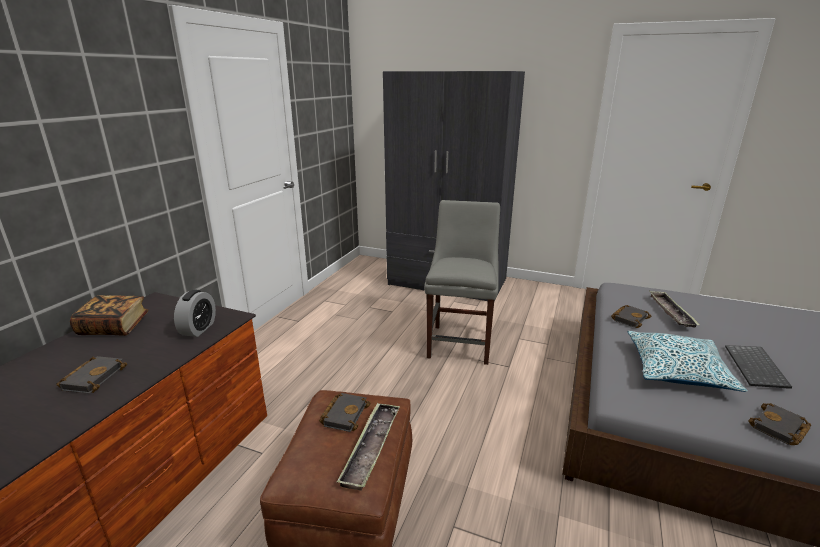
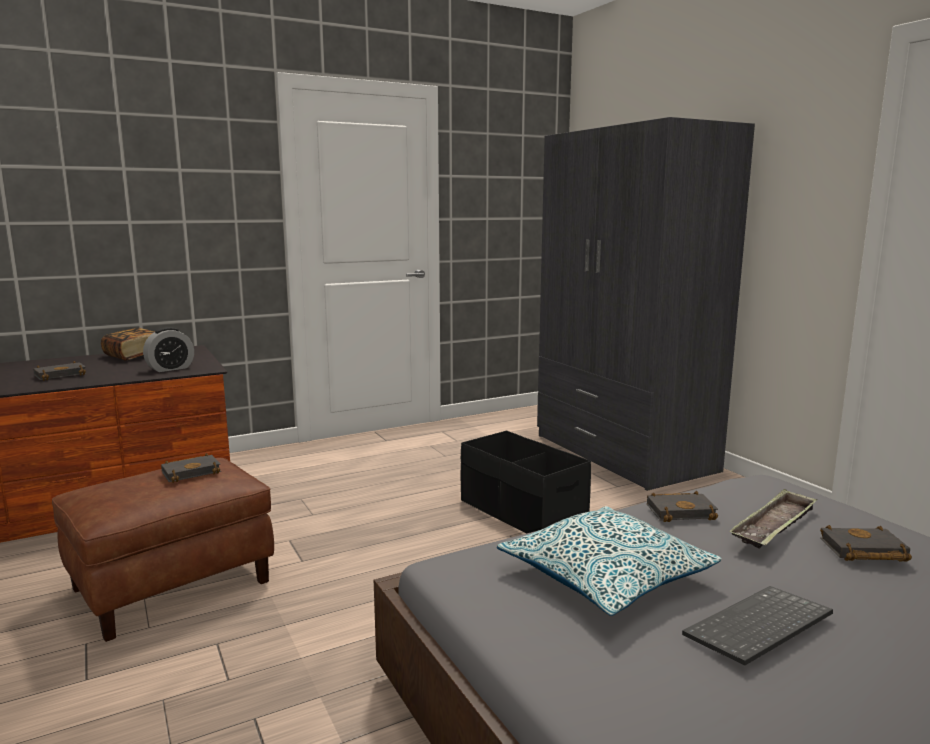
camera: 40 degrees right, 10 degrees down
(371, 448) = (160, 497): tray -> none
(461, 342) = (522, 512): grey chair -> black storage box
(779, 428) = (597, 686): black book -> black book (862, 551)

